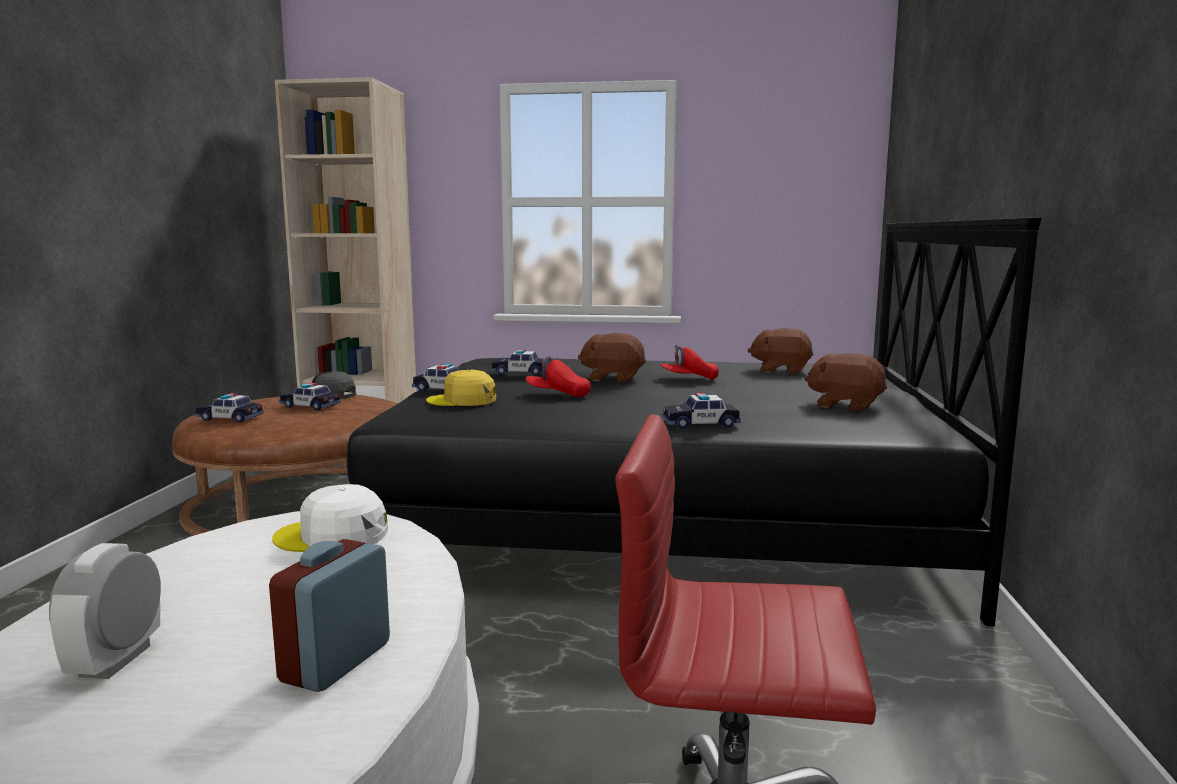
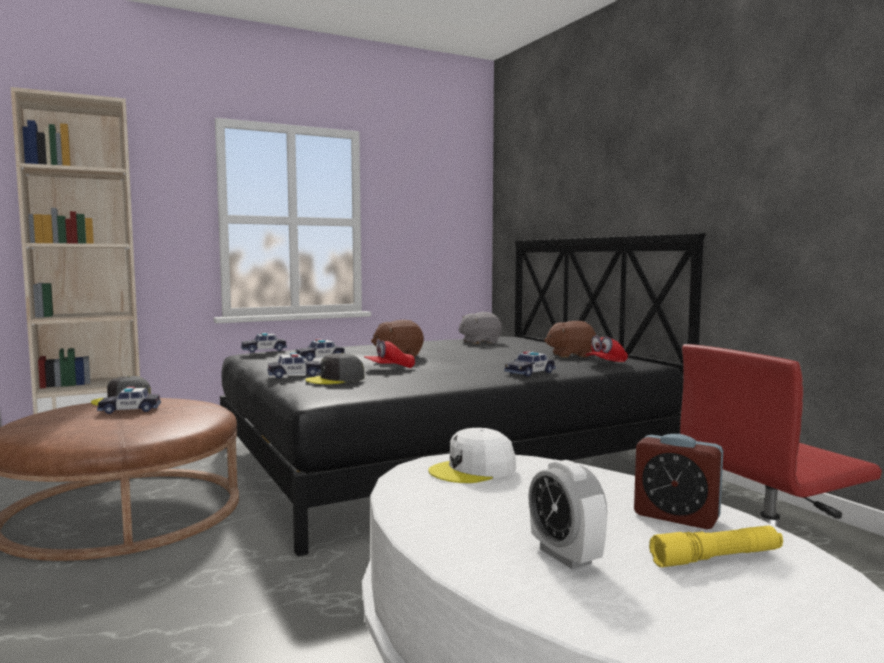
camera: 35 degrees left, 5 degrees down
(213, 729) = (716, 558): none -> yellow flashlight
(230, 418) = (70, 429): toy car -> toy car (264, 350)
(336, 662) = (676, 517): alarm clock -> alarm clock turned 45 degrees counterclockwise
(462, 400) = (336, 379): yellow cap -> grey cap
(689, 379) = (445, 351): red cap -> red cap (606, 363)
(781, 370) = (480, 342): brown plush toy -> grey plush toy

